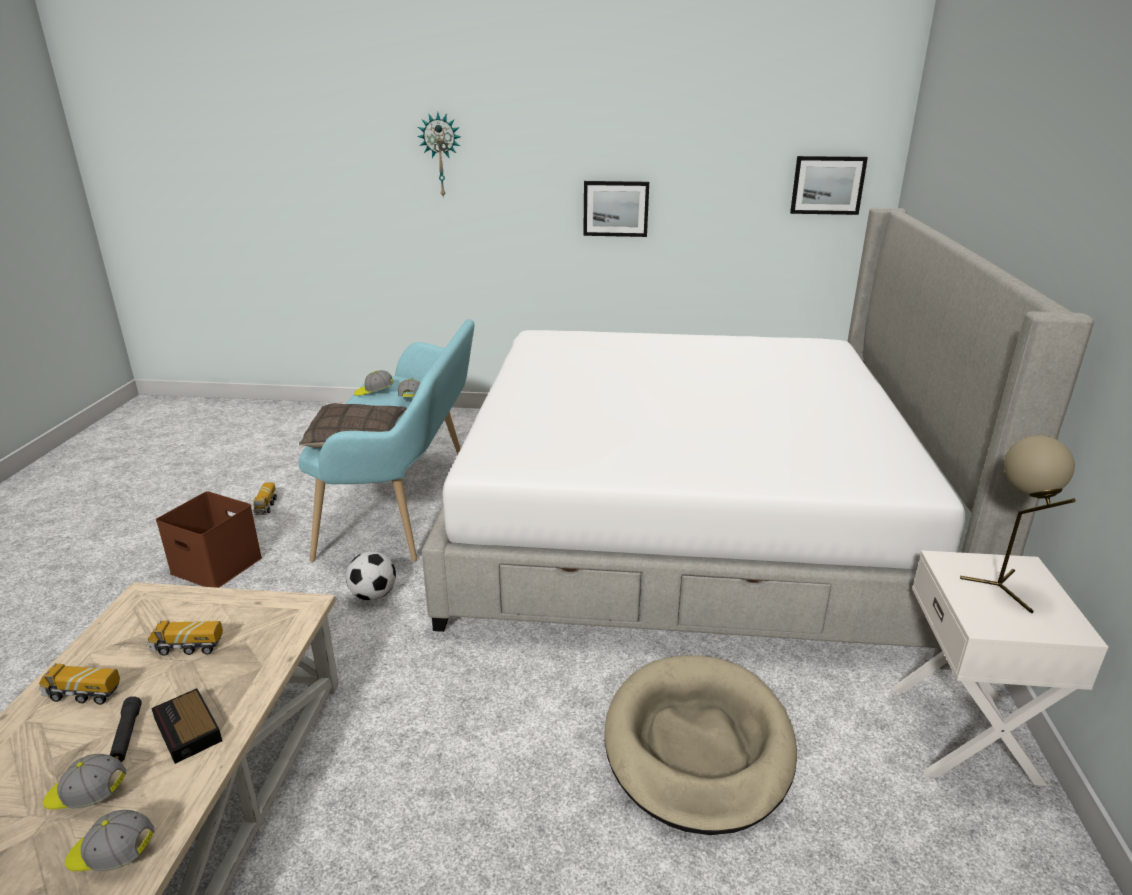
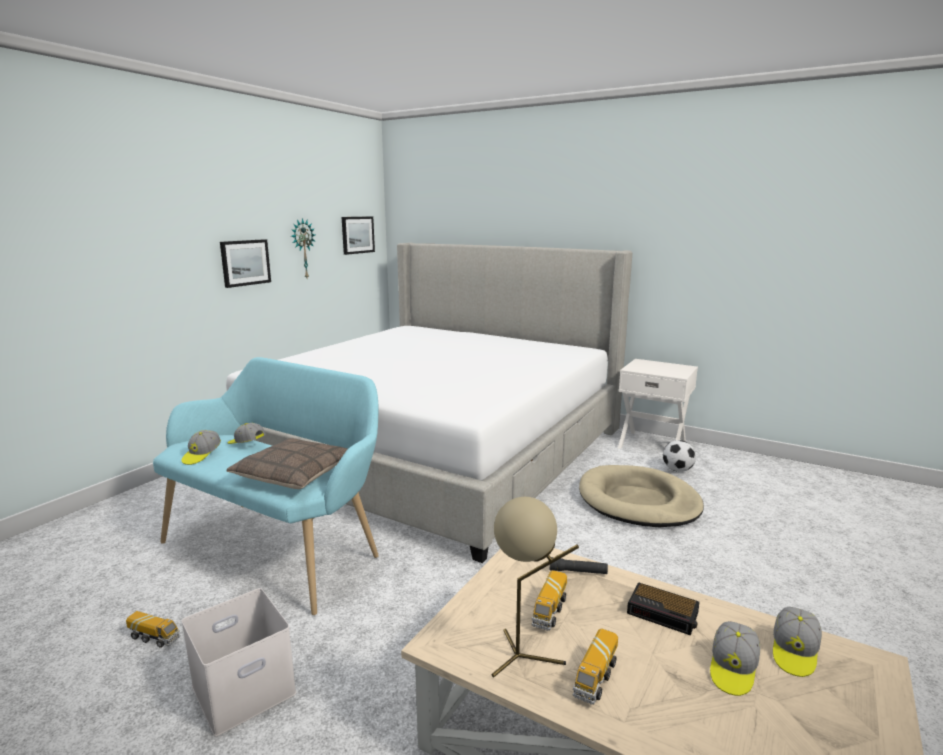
camera: 65 degrees left, 10 degrees down
(127, 735) = (662, 647): black flashlight -> black flashlight (578, 571)
(188, 731) = (664, 613): alarm clock -> alarm clock turned 45 degrees clockwise
(214, 566) = (242, 691): brown storage box -> white storage box
(373, 595) = (406, 586): football -> football (677, 470)
(441, 155) = (84, 224): wall clock -> wall clock (302, 249)
(1003, 589) = (655, 367): beige table lamp -> beige table lamp (523, 657)

